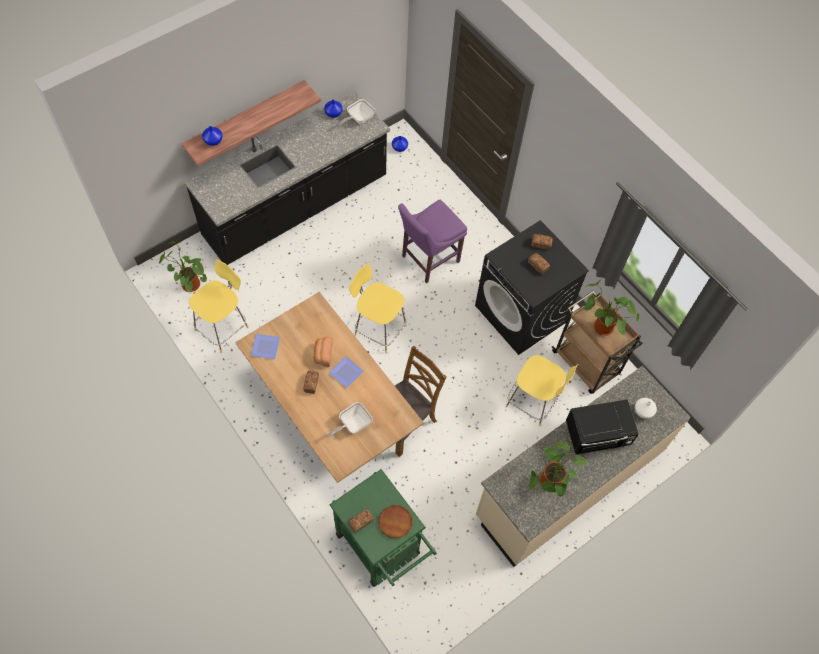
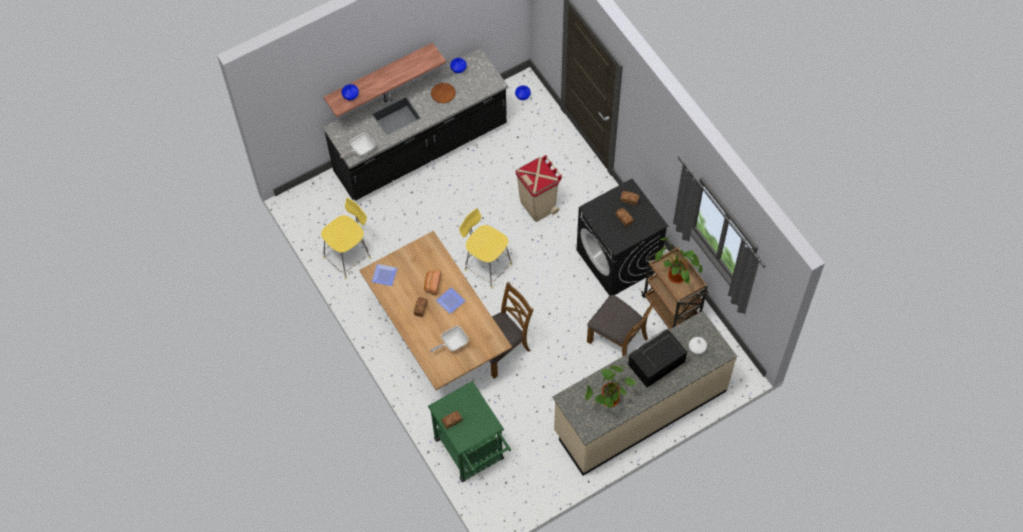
camera: 10 degrees right, 0 degrees up
(189, 284) = (320, 216): potted plant -> none
(358, 119) = (480, 75): frying pan -> frying pan (360, 150)
(395, 522) = (479, 423): brown plate -> brown plate (443, 94)
(428, 260) = (538, 205): purple chair -> beige trash can
(533, 402) = (618, 340): yellow stool -> brown chair
(598, 435) = (655, 365): black microwave -> black microwave turned 150 degrees clockwise

